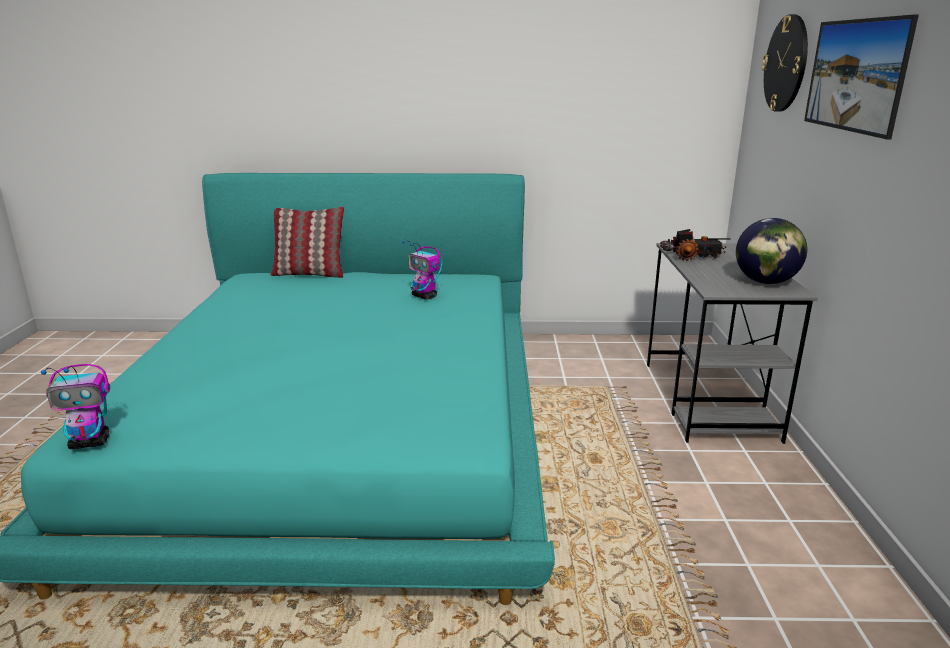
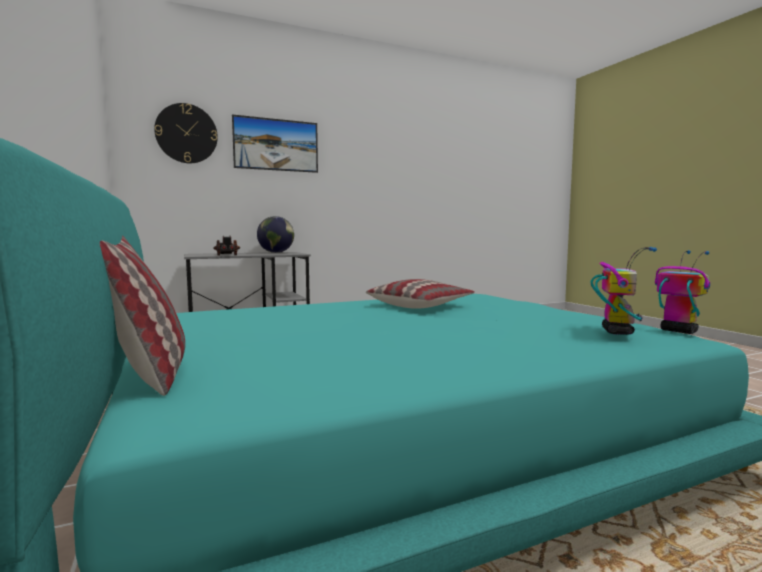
camera: 115 degrees left, 15 degrees down
(405, 366) = (420, 305): none -> pillow
(424, 296) = (257, 317): toy robot -> toy robot (616, 331)

